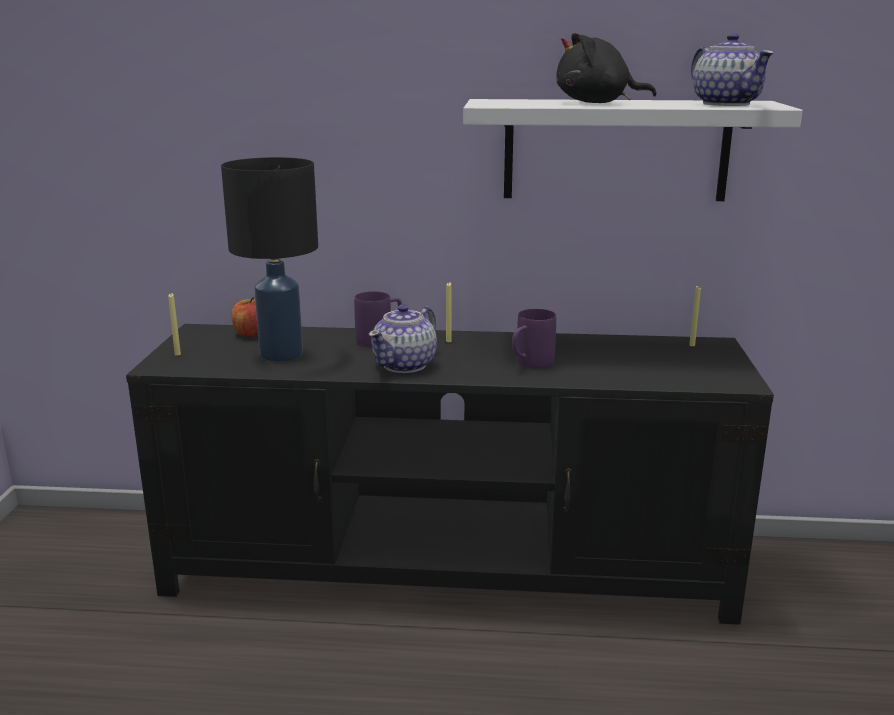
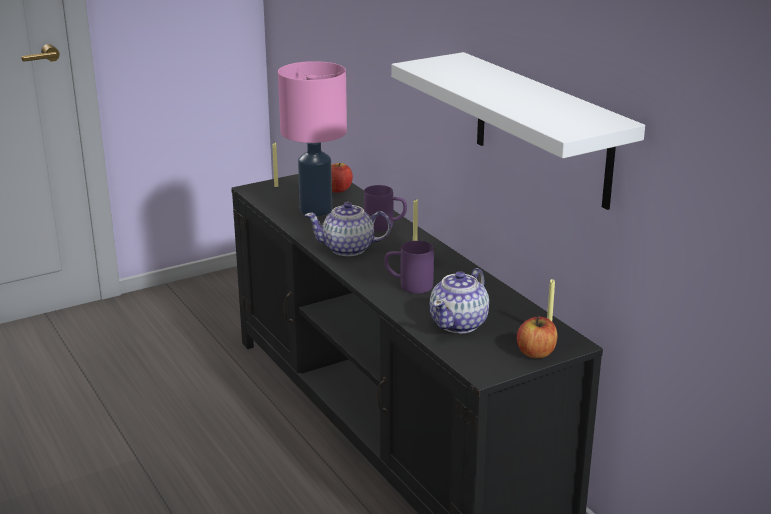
camera: 55 degrees right, 5 degrees up
(280, 354) = (315, 210): black table lamp -> pink table lamp
(597, 103) = (488, 84): black plush toy -> none
(723, 358) = (536, 353): none -> apple
(726, 104) = (560, 116): teapot -> teapot (459, 323)

